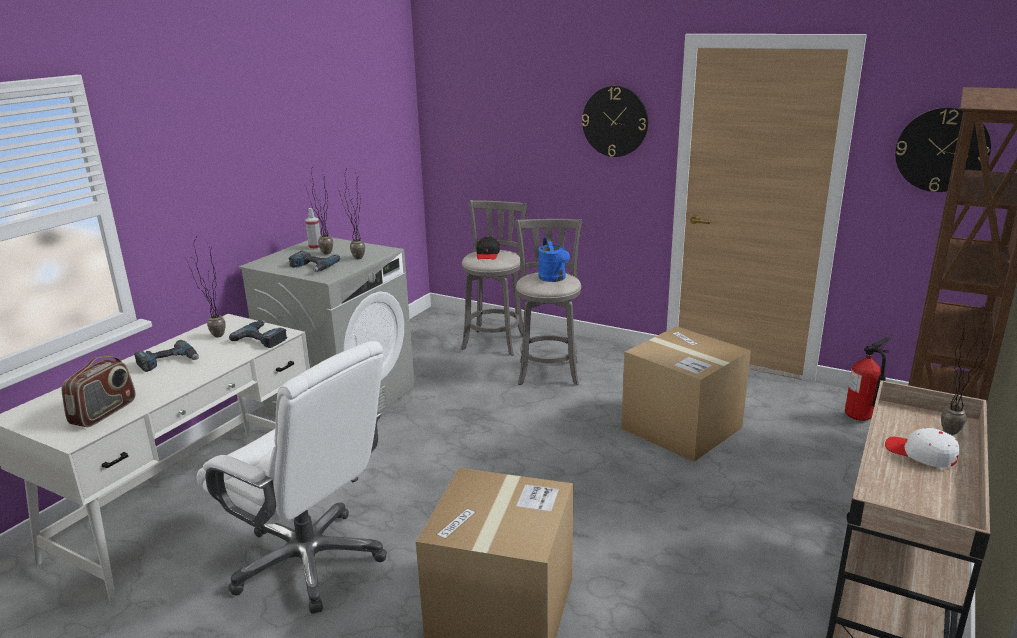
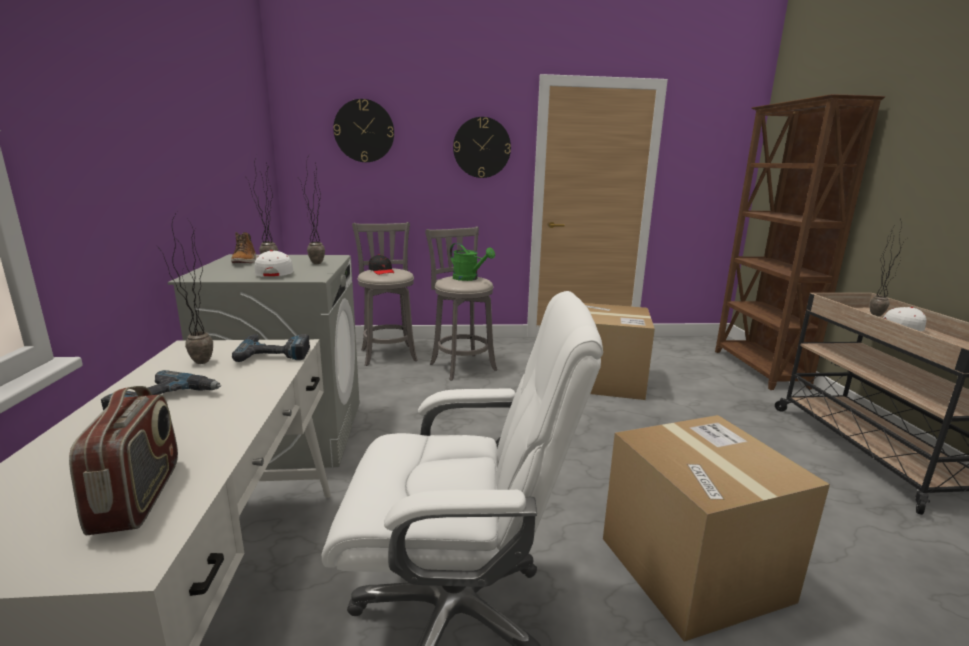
camera: 35 degrees left, 5 degrees down
(312, 267) = (275, 273): power drill -> white cap
(315, 247) = (245, 261): spray bottle -> boot
(554, 279) = (469, 279): blue watering can -> green watering can
(862, 418) = (690, 350): fire extinguisher -> none
(941, 150) = (712, 160): wall clock -> wall clock (364, 131)

